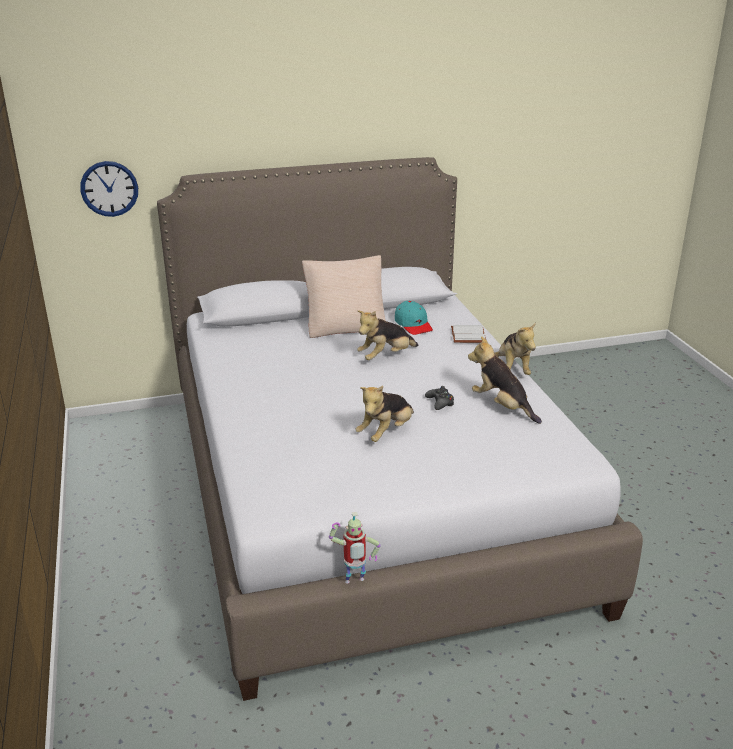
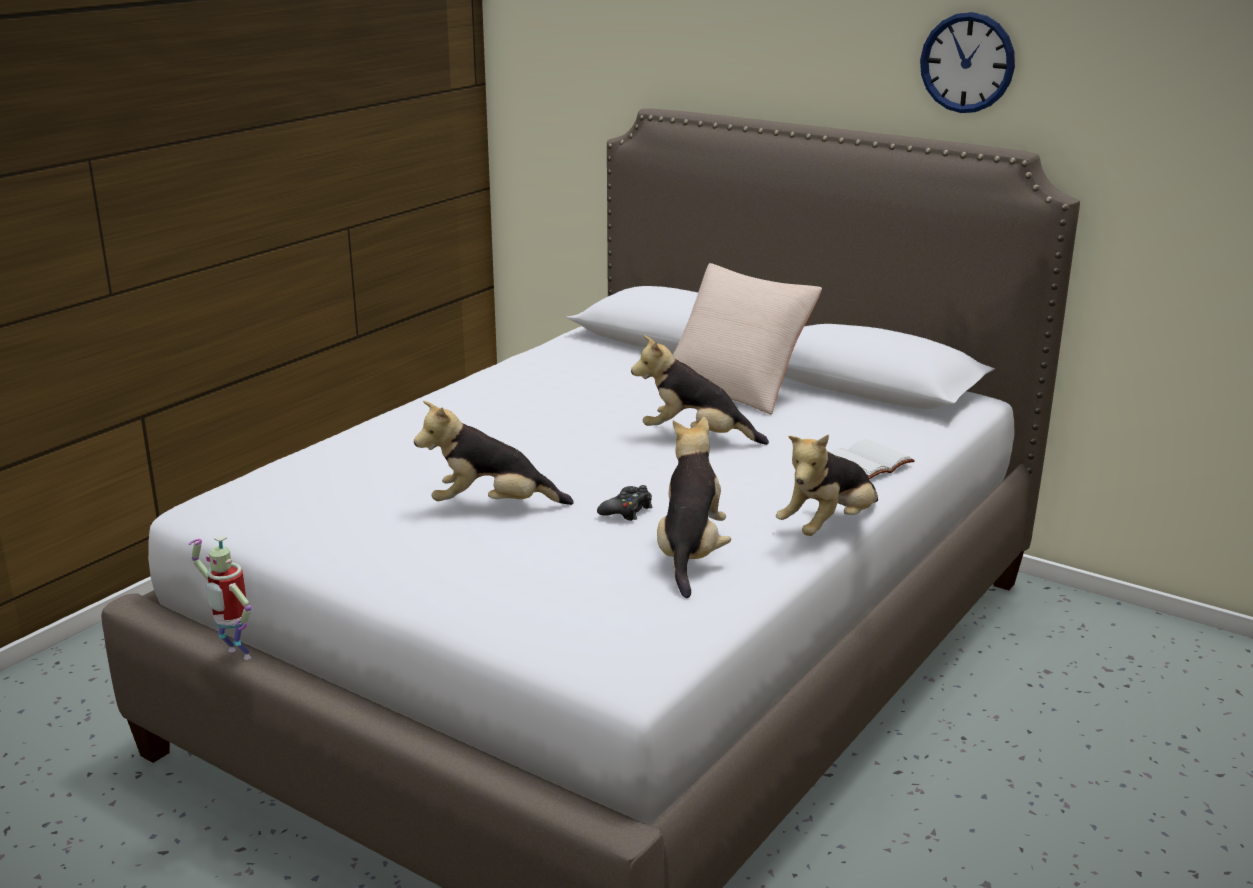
camera: 50 degrees right, 5 degrees down
(109, 188) = (572, 112): wall clock -> wall clock (967, 63)
(413, 324) = (824, 421): turquoise cap -> none

